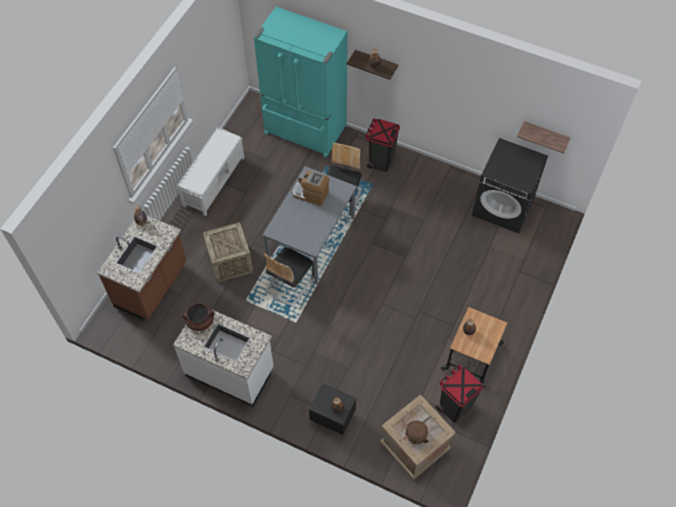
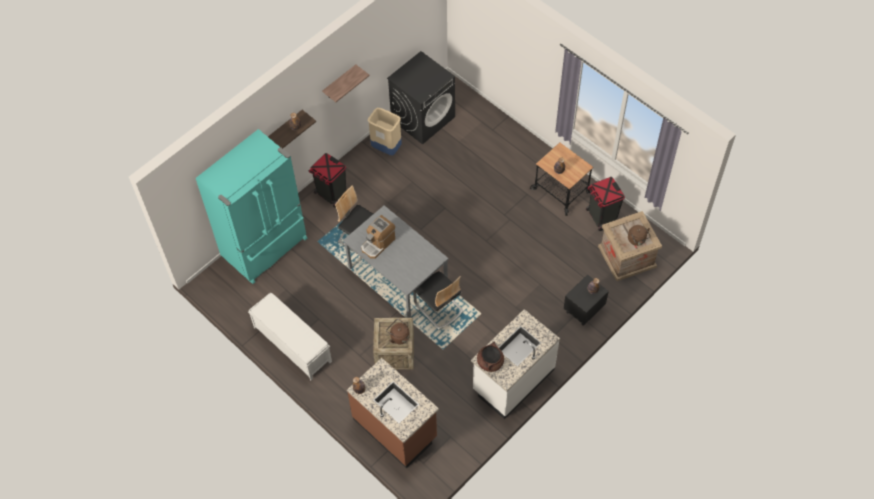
camera: 70 degrees left, 0 degrees up
(225, 247) = (398, 336): none -> brown kettle
(453, 187) = (386, 148): none -> beige trash can
(545, 135) = (413, 38): shelf -> shelf (339, 83)

